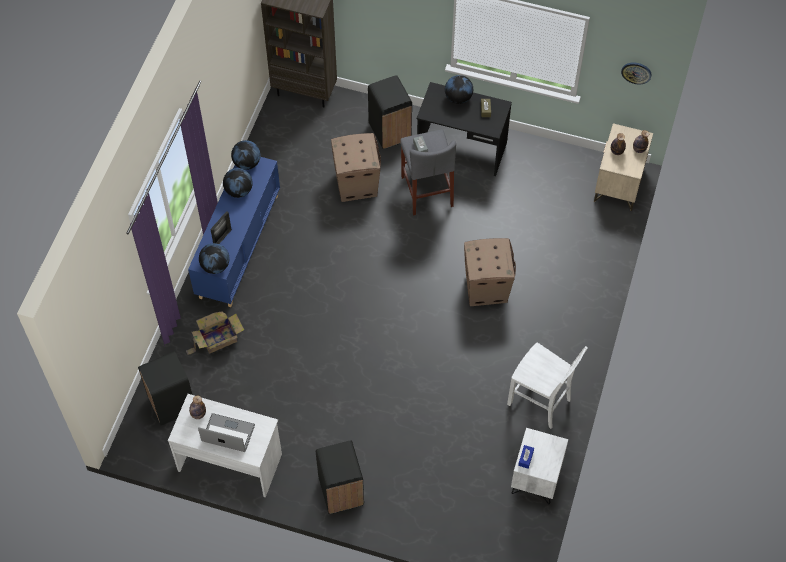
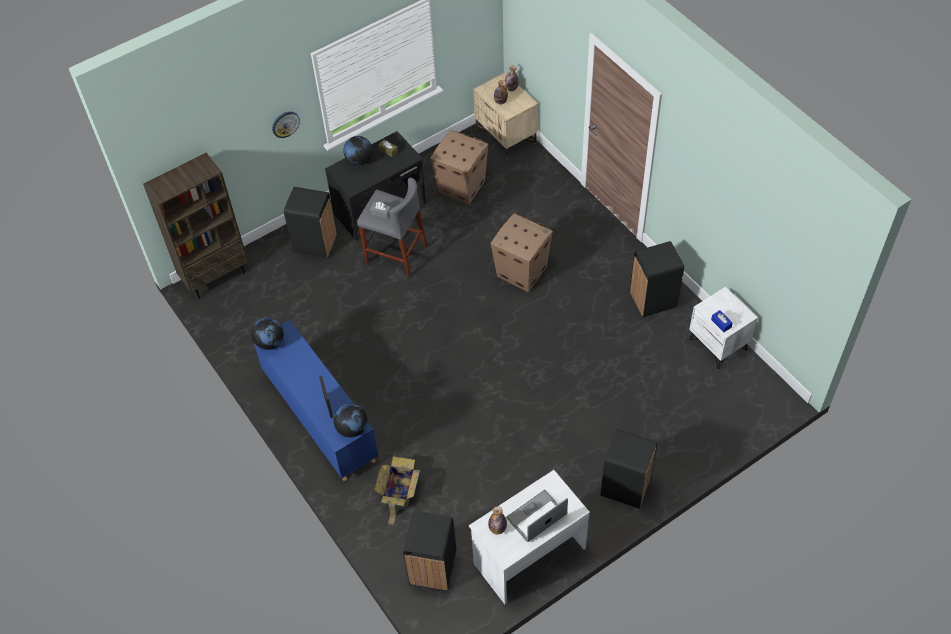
camera: 50 degrees left, 5 degrees down
(239, 191) = (292, 365): globe -> none
(357, 184) = (342, 296): cardboard box -> cardboard box (461, 186)
(540, 402) = (653, 300): white chair -> black trash can
(636, 72) = (477, 23): wall clock -> wall clock (285, 124)

